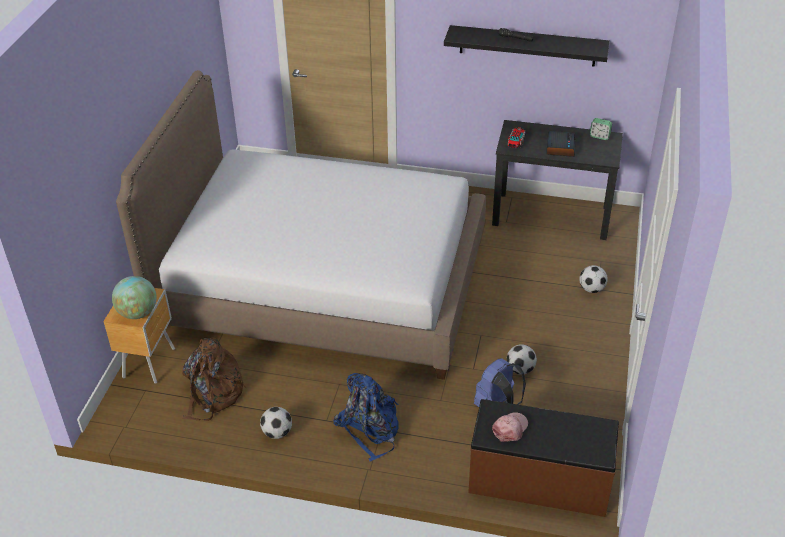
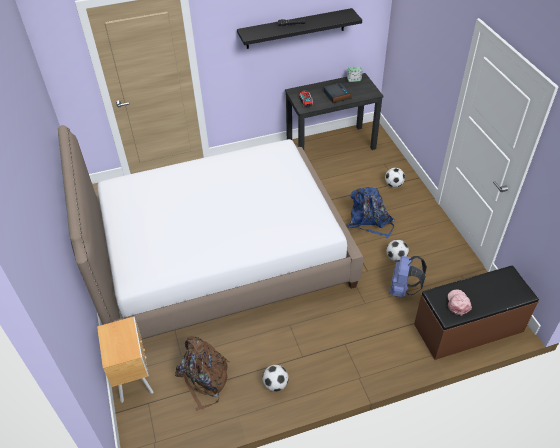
camera: 30 degrees left, 5 degrees up
(138, 313) = (127, 347): globe -> none
(370, 428) = (336, 347): blue backpack -> blue backpack (370, 221)

